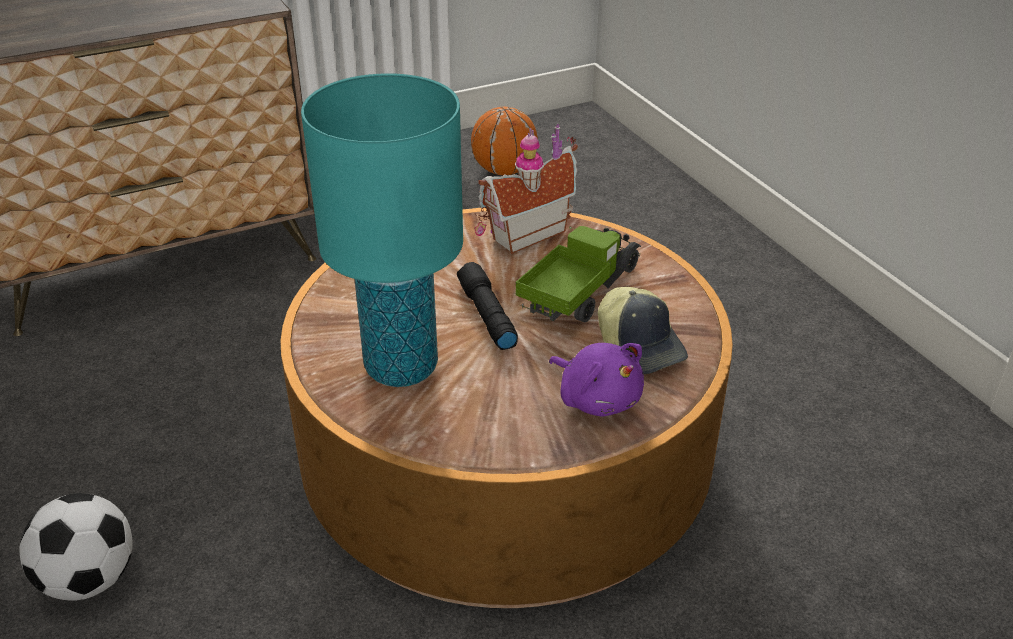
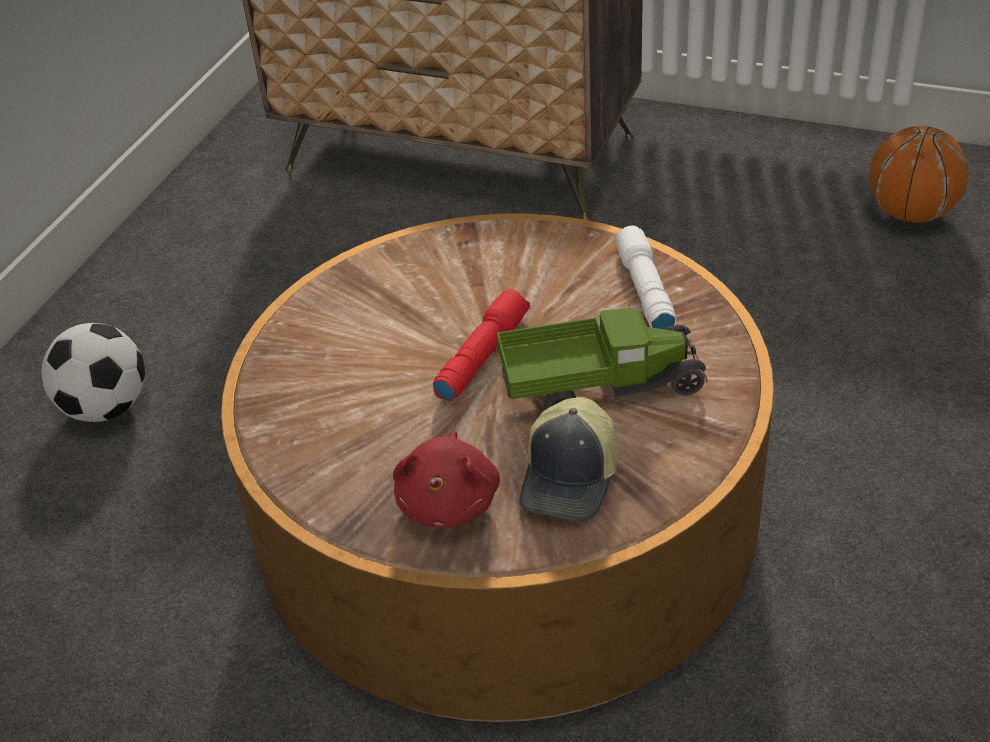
camera: 50 degrees right, 5 degrees up
(400, 367) = (344, 360): turquoise table lamp -> none
(486, 315) = (481, 355): black flashlight -> red flashlight
(523, 233) = (643, 290): toy house -> white flashlight
(597, 398) = (449, 501): purple plush toy -> red plush toy

